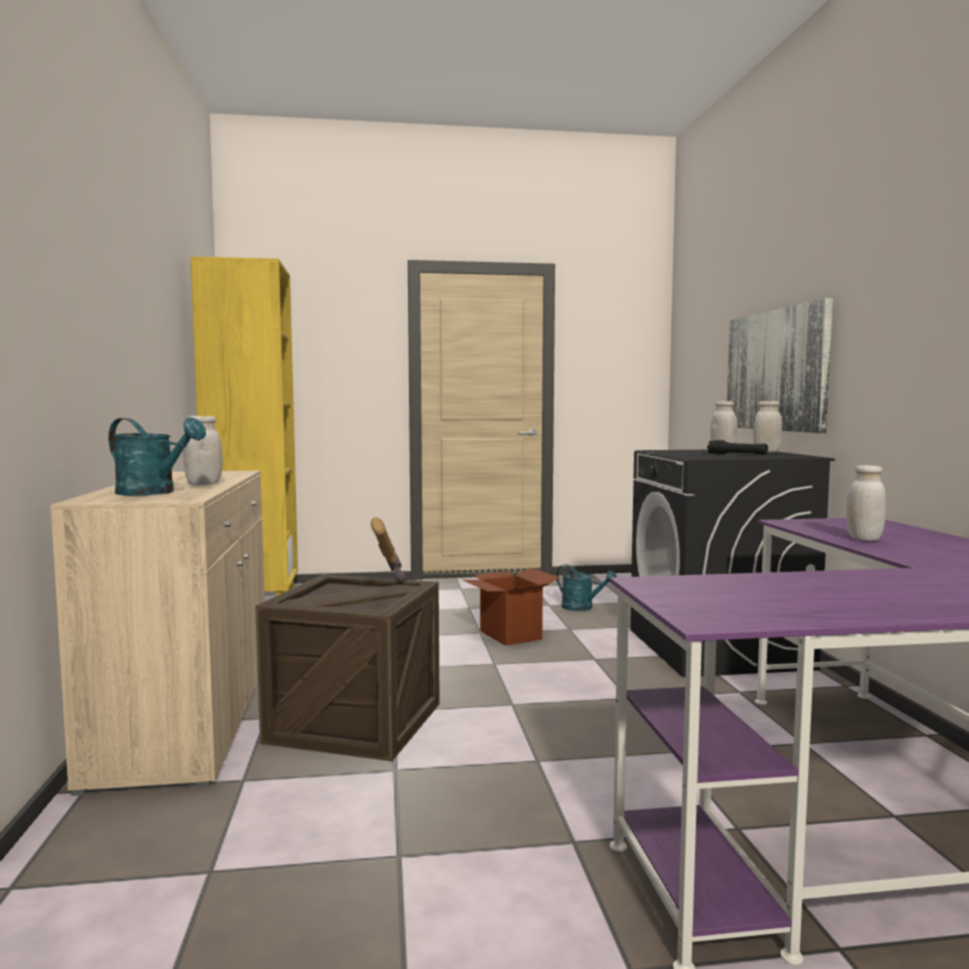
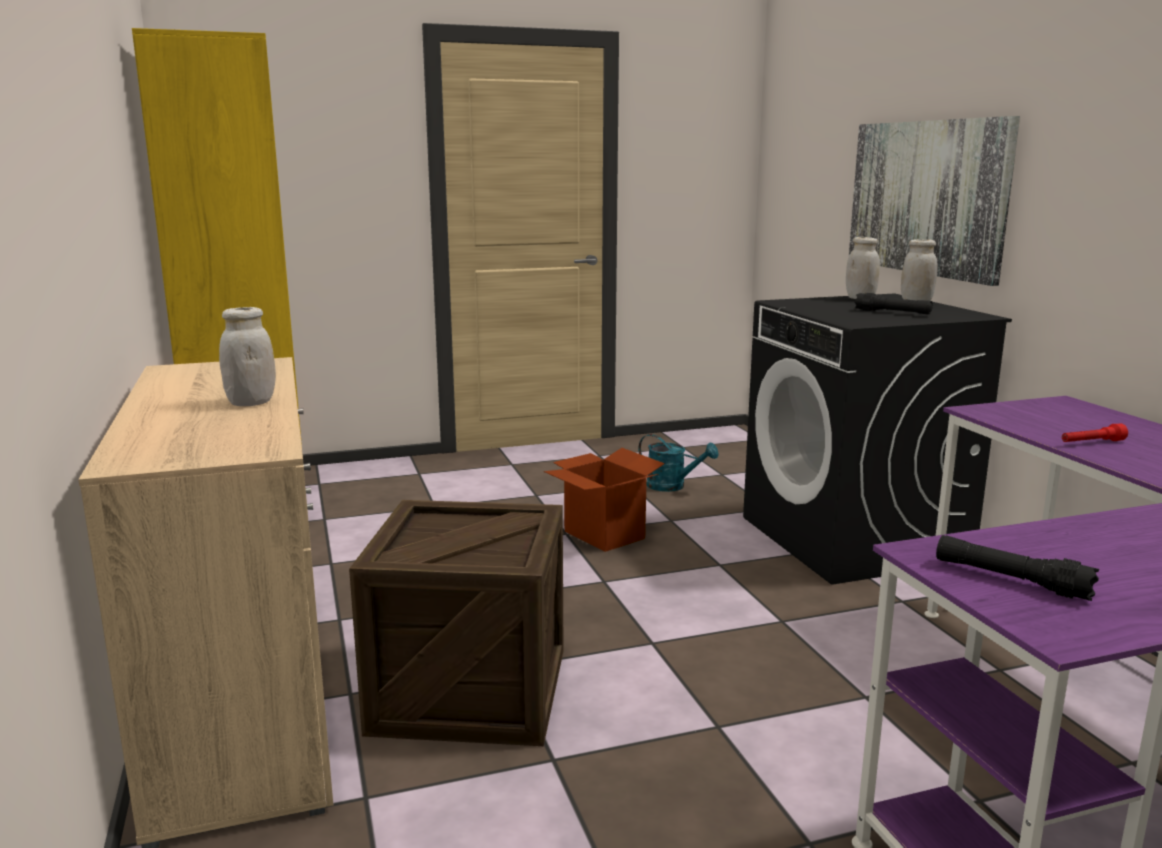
camera: 10 degrees left, 10 degrees up
(154, 492) = (203, 433): turquoise watering can -> none
(383, 589) = (501, 524): hammer -> none
(700, 596) = (1011, 580): none -> black flashlight
(864, 539) = (1091, 443): white jar -> red flashlight

